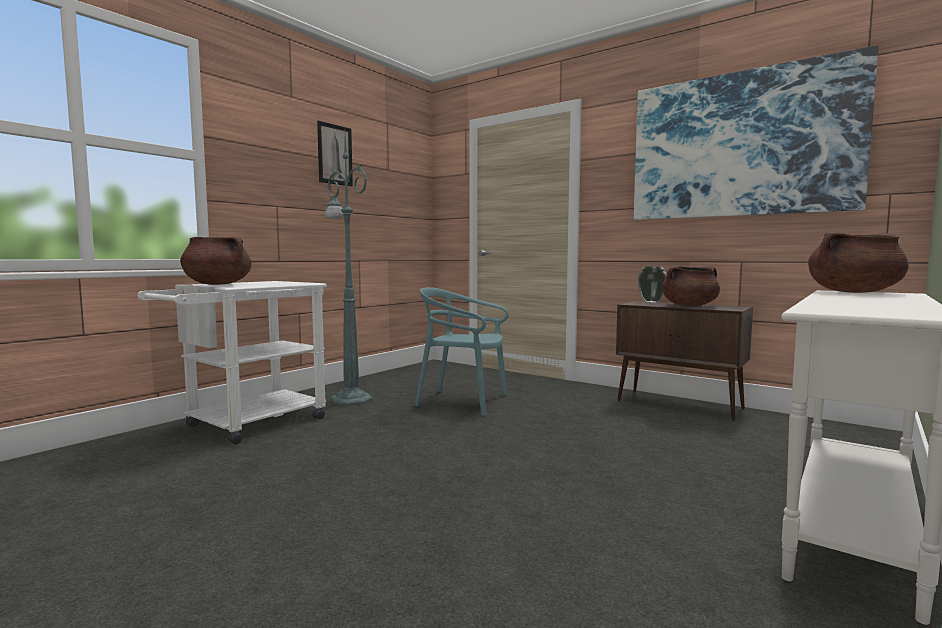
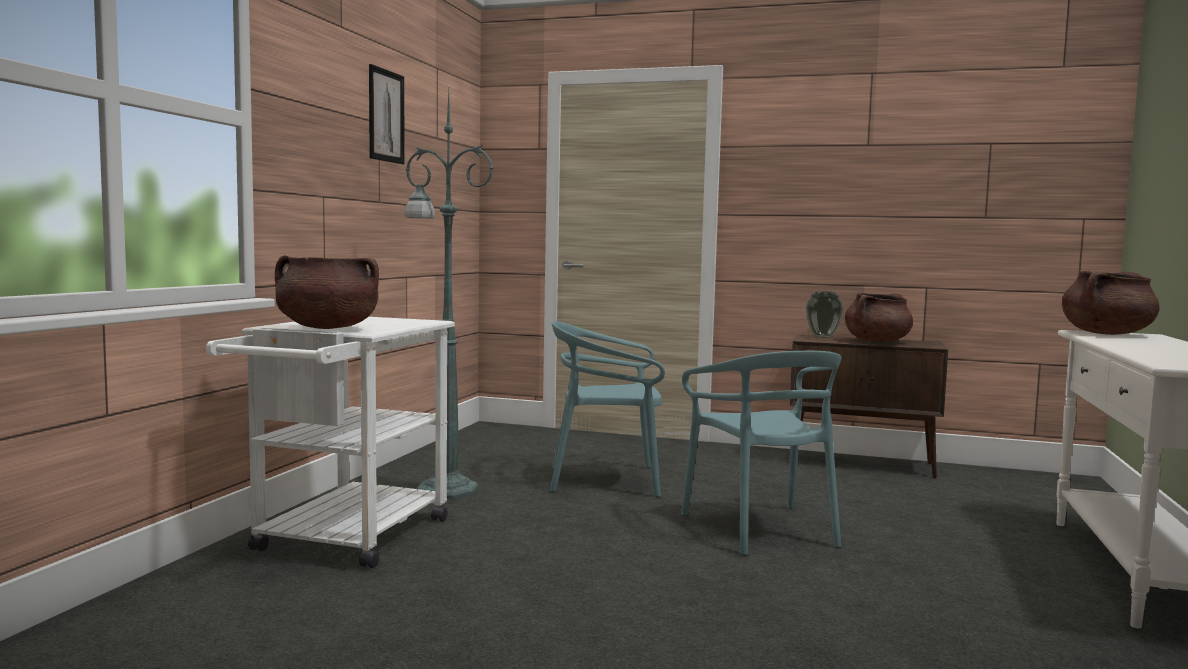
camera: 20 degrees left, 0 degrees up
(531, 446) = (761, 528): none -> turquoise chair
(741, 145) = (928, 149): picture -> none

